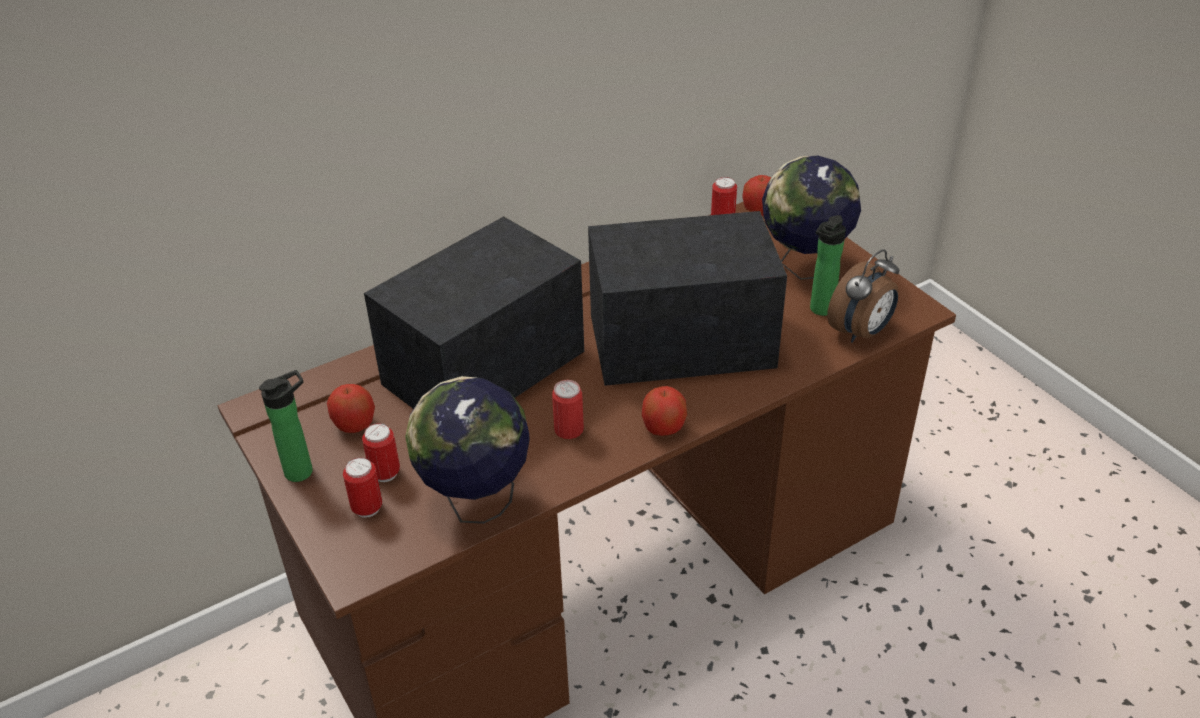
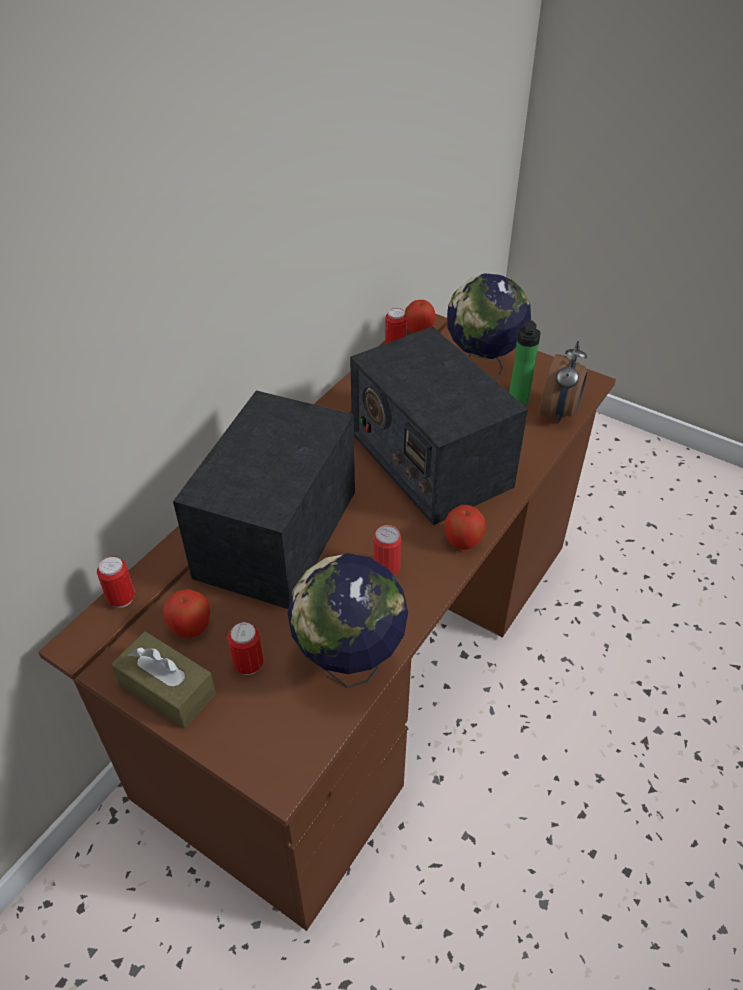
camera: 25 degrees left, 5 degrees up
(303, 470) = (167, 689): bottle -> brown tissue box
(367, 508) = (253, 705): can -> can (121, 598)
(682, 341) = (429, 459): radio -> radio turned 90 degrees counterclockwise

